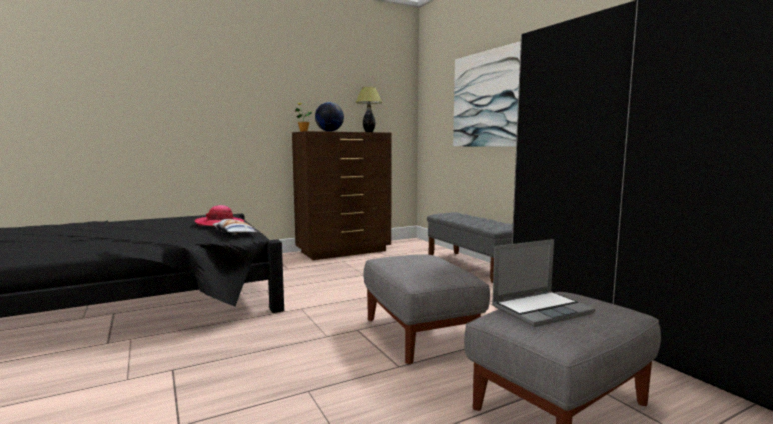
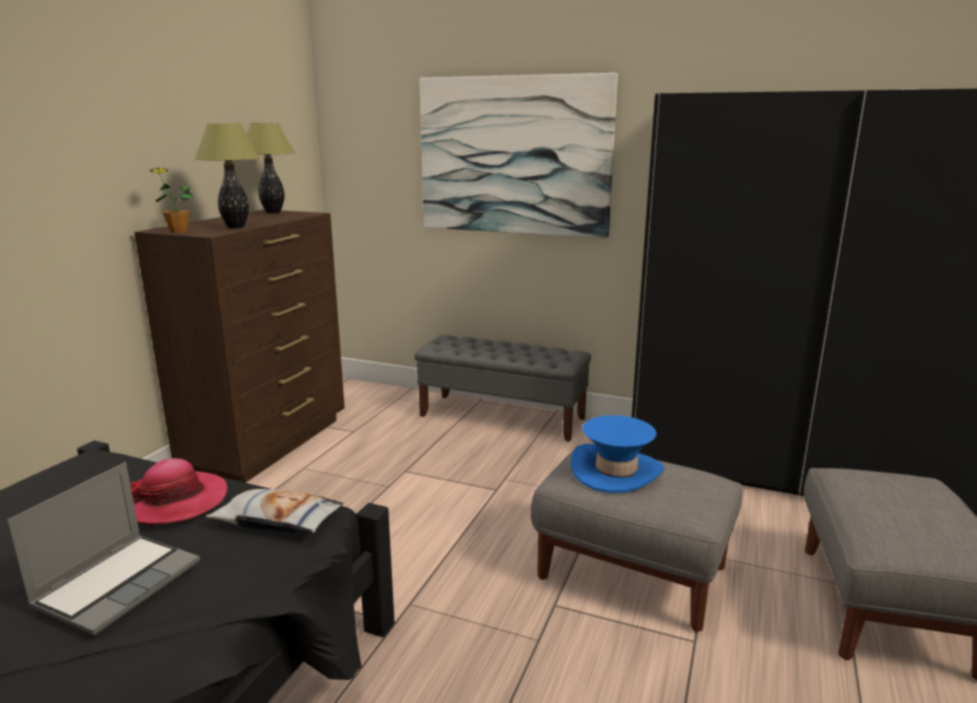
camera: 40 degrees left, 10 degrees up
(329, 131) = (235, 227): globe -> table lamp
(414, 260) = (616, 471): none -> blue hat
(541, 309) = (890, 515): laptop -> laptop (118, 583)

